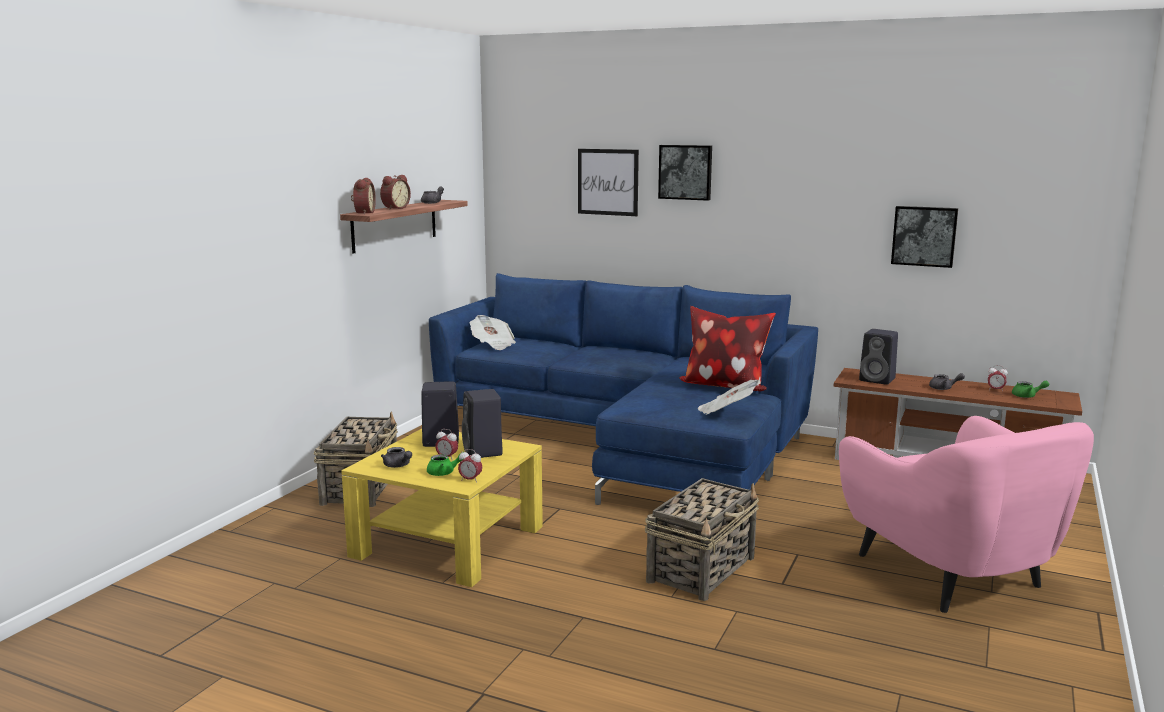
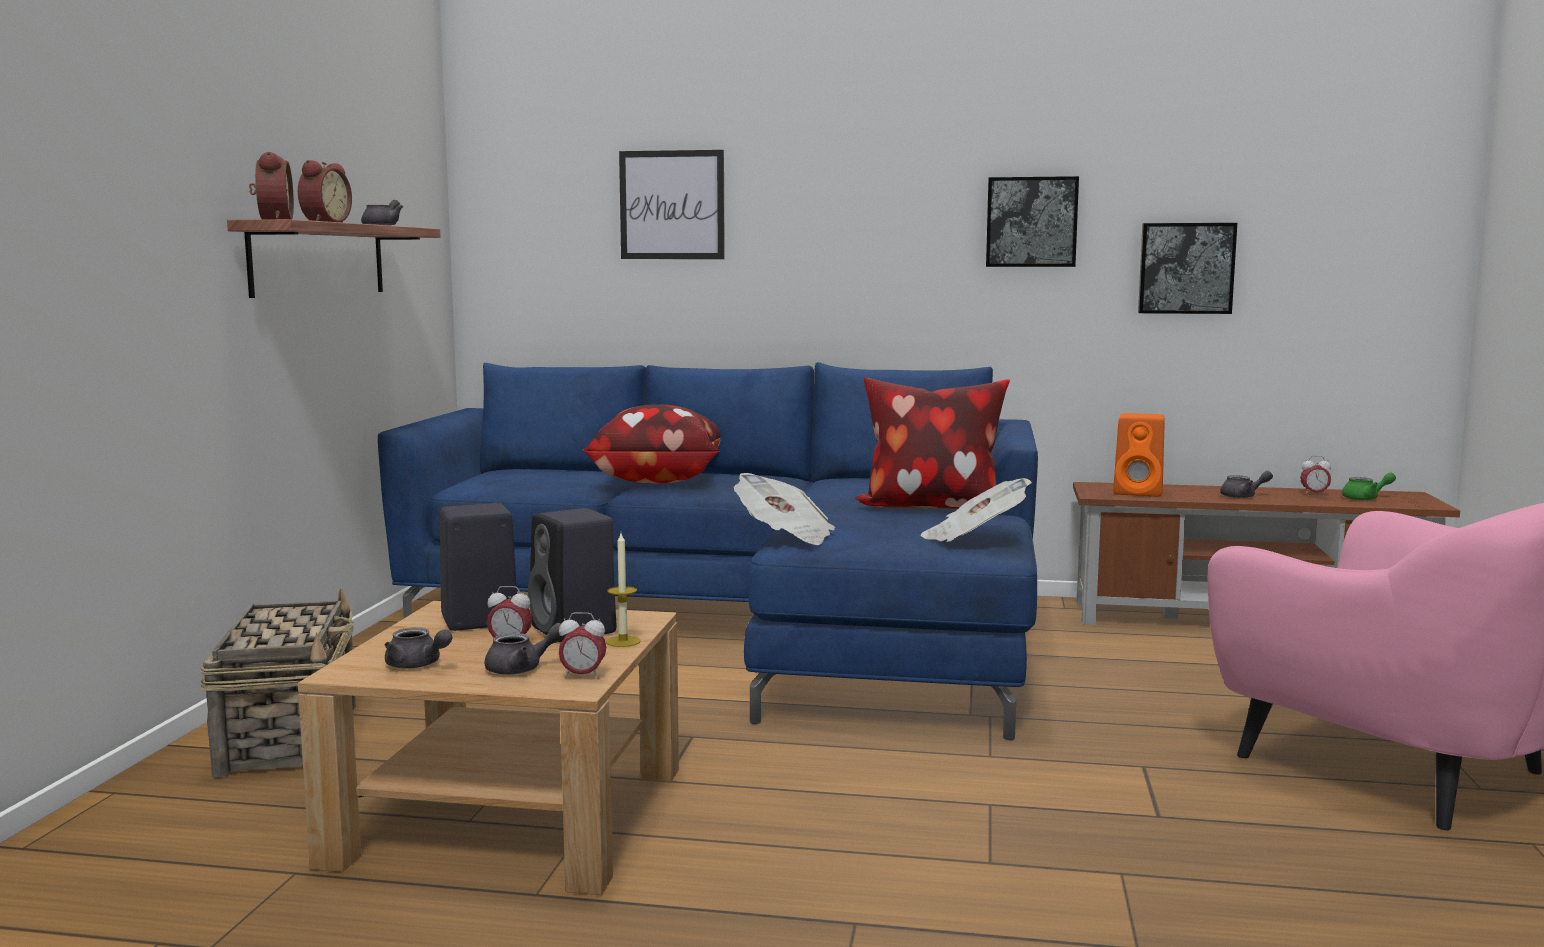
camera: 15 degrees left, 5 degrees down
(445, 473) = (522, 669): green teapot -> grey teapot
(448, 541) = (510, 815): yellow coffee table -> brown coffee table
(493, 345) = (493, 478): newspaper -> newspaper (785, 536)
(502, 461) = (623, 641): none -> candle
(583, 352) = (657, 480): none -> pillow
(685, 172) = (804, 184): picture -> picture (1031, 222)
(702, 569) = (1008, 808): basket -> none
(878, 380) = (1140, 492): black speaker -> orange speaker

